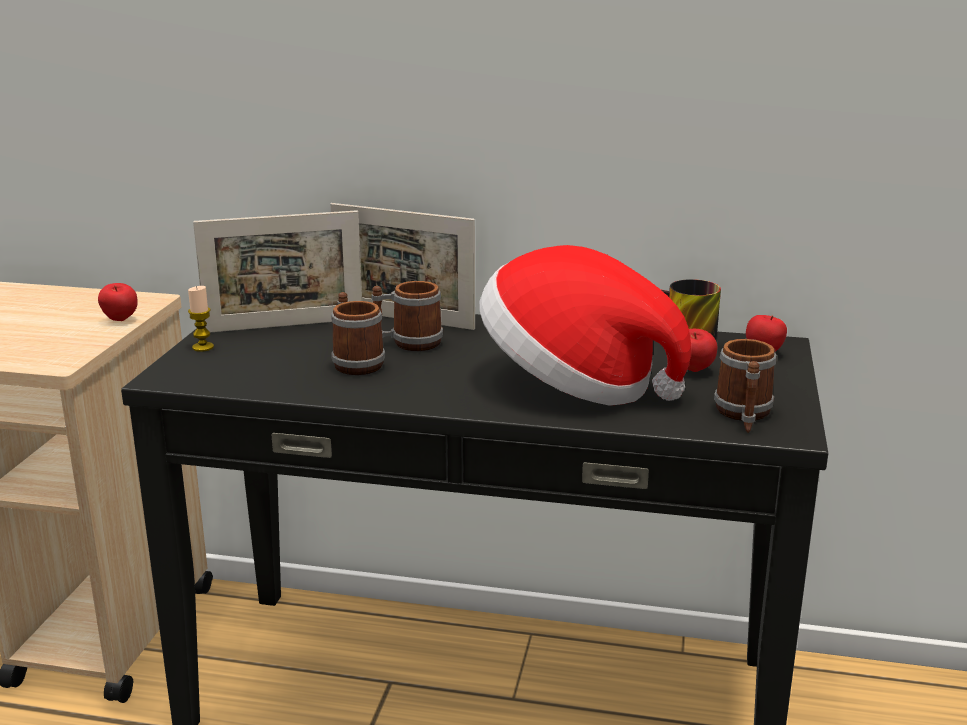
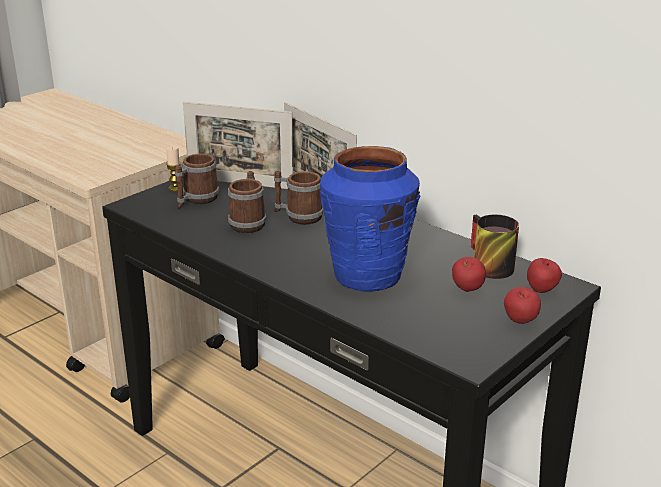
camera: 30 degrees right, 5 degrees up
(120, 320) = (155, 157): apple -> apple (520, 322)
(574, 383) = (367, 276): hat -> blue vase
(743, 415) = (454, 337): mug -> mug (196, 200)

